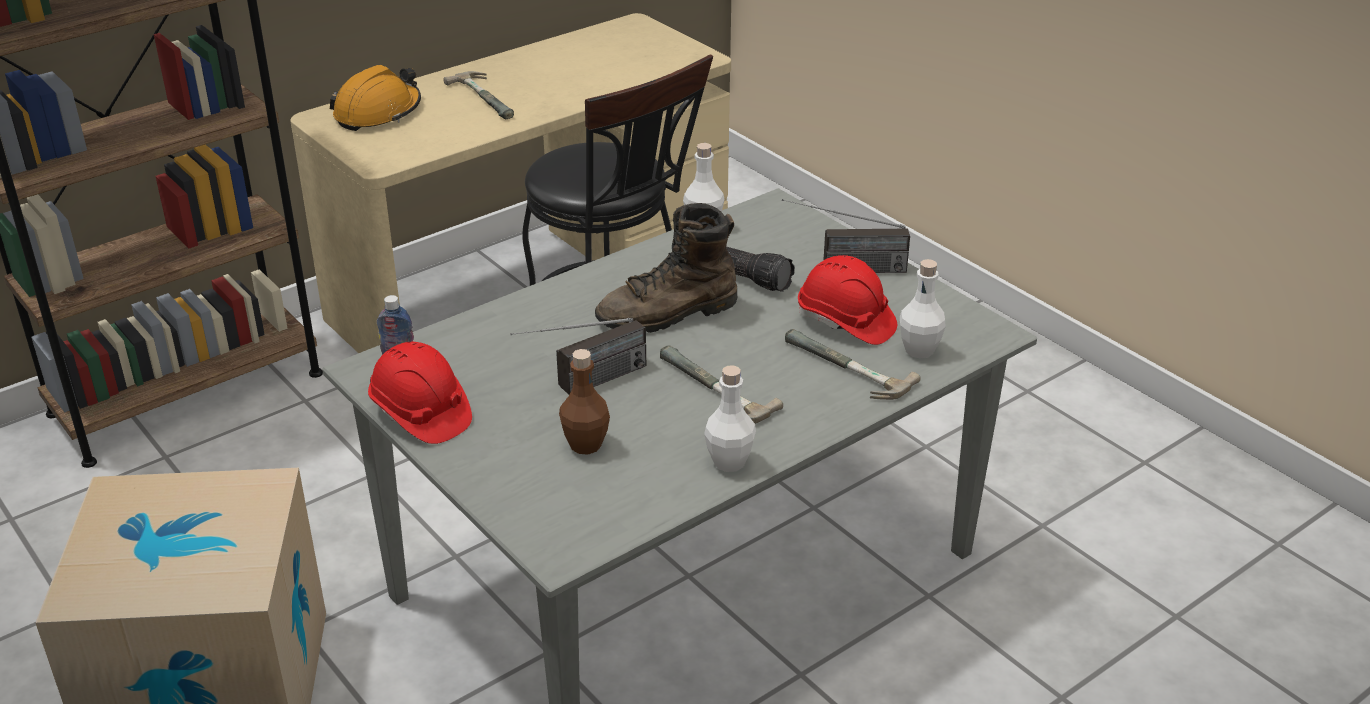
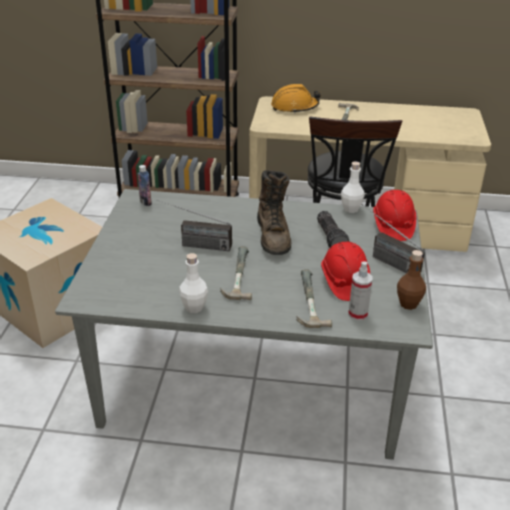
camera: 45 degrees right, 0 degrees up
(420, 414) = (124, 222): red hard hat -> red hard hat (393, 226)
(585, 445) = (156, 267): brown bottle -> brown bottle (408, 304)
(668, 314) = (273, 236): brown boot -> brown boot turned 120 degrees counterclockwise
(919, 350) = (358, 314): white bottle -> spray bottle

